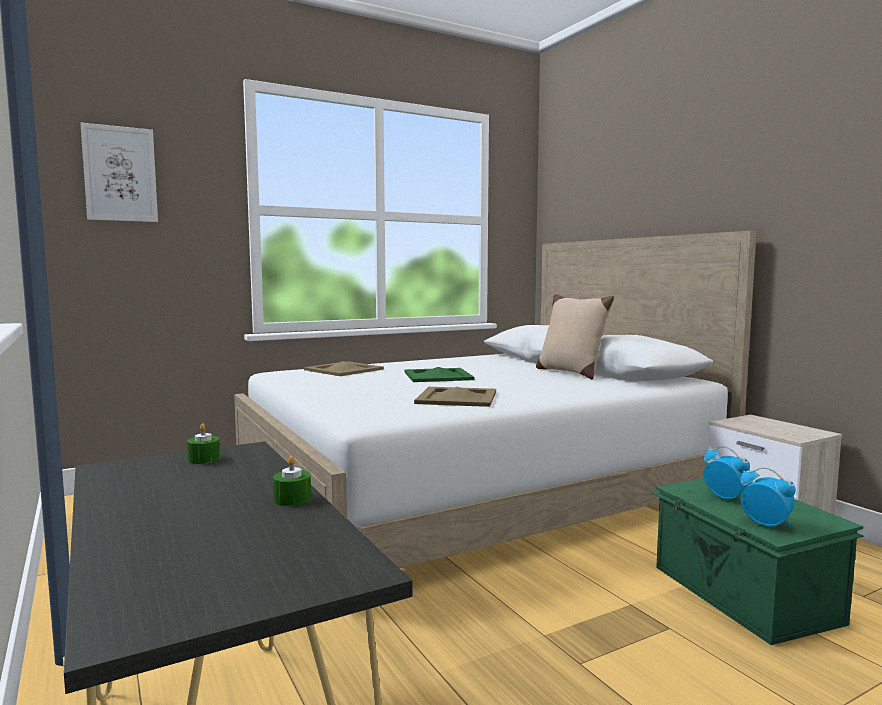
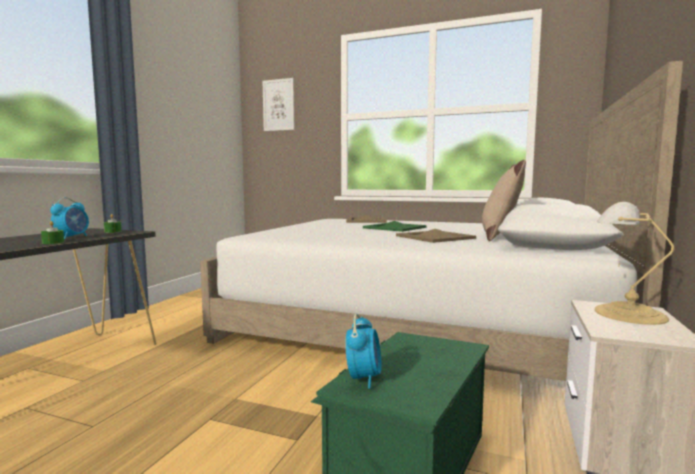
camera: 50 degrees right, 0 degrees up
(456, 398) = (336, 235): beige tray -> beige tray (434, 237)
(726, 498) = (409, 354): alarm clock -> alarm clock (72, 237)
(758, 423) = (625, 313): none -> table lamp

